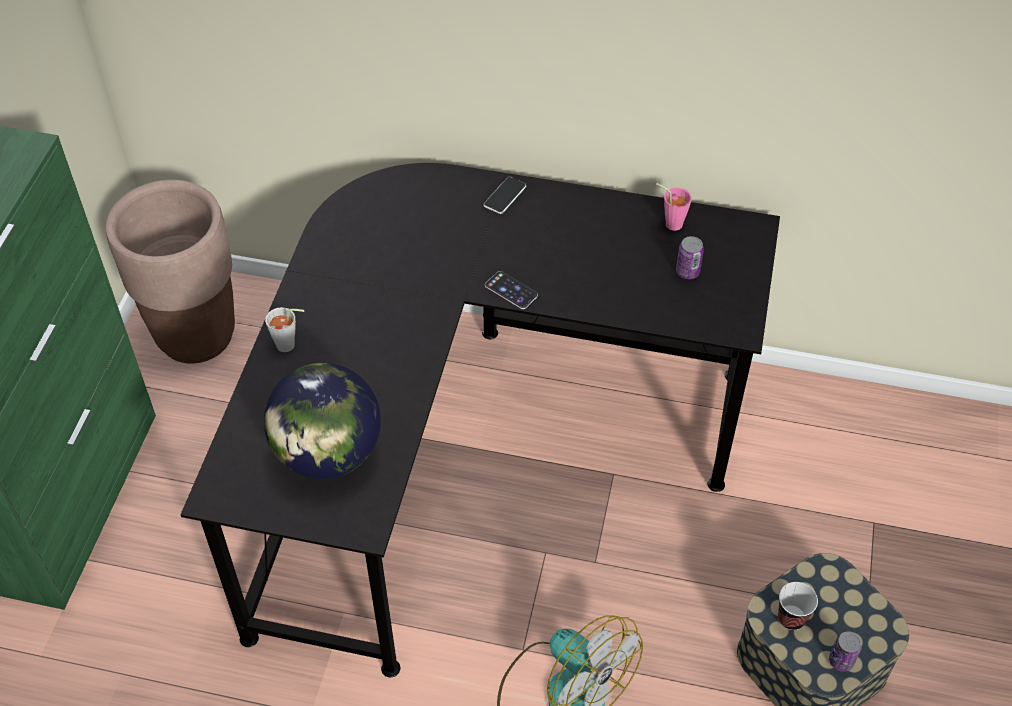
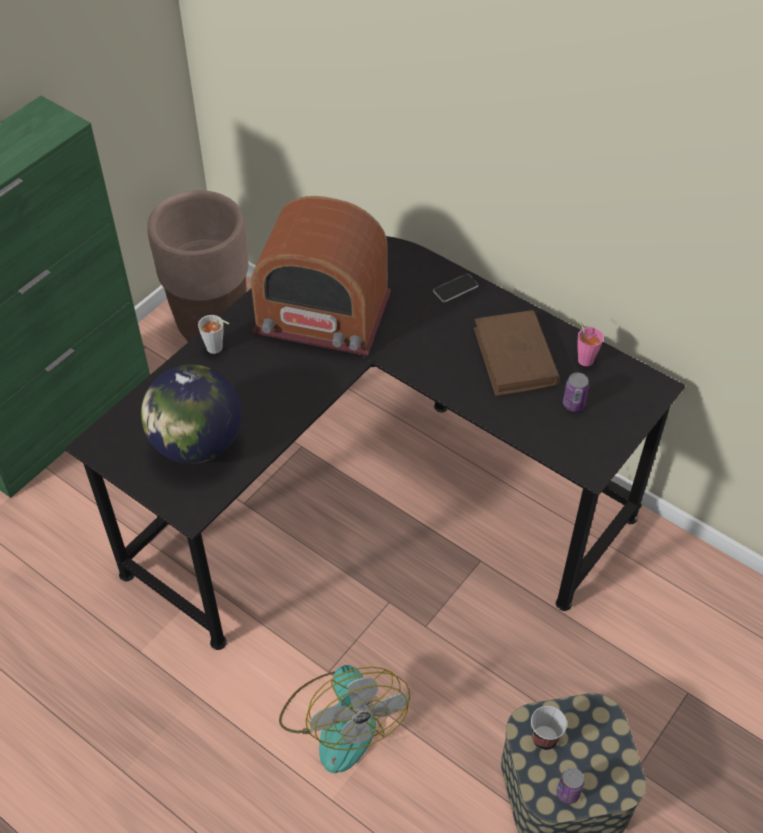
camera: 25 degrees right, 0 degrees up
(382, 268) = (322, 314): none -> radio
(511, 290) = (415, 367): phone -> none
(604, 245) = (515, 357): none -> brown book

